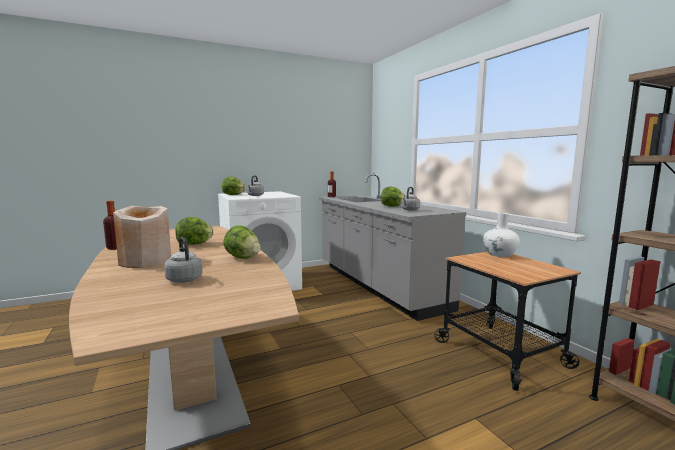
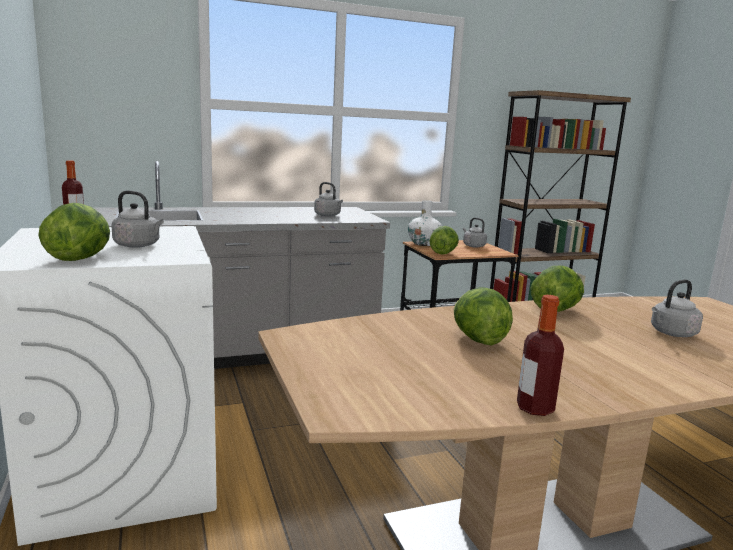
camera: 85 degrees left, 5 degrees up
(146, 261) = (614, 363): beige vase -> none
(392, 206) = (282, 215): lettuce -> lettuce (443, 253)
(533, 268) = (473, 246): none -> grey kettle

